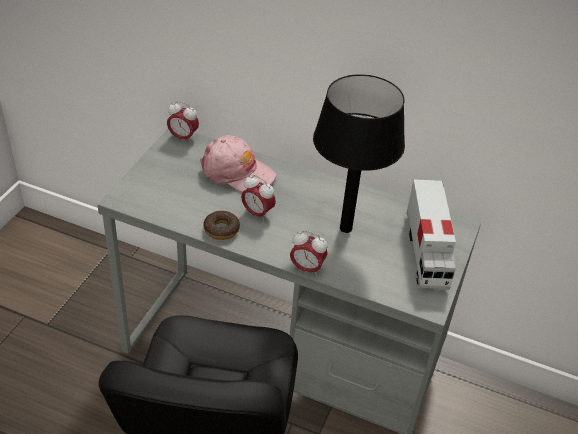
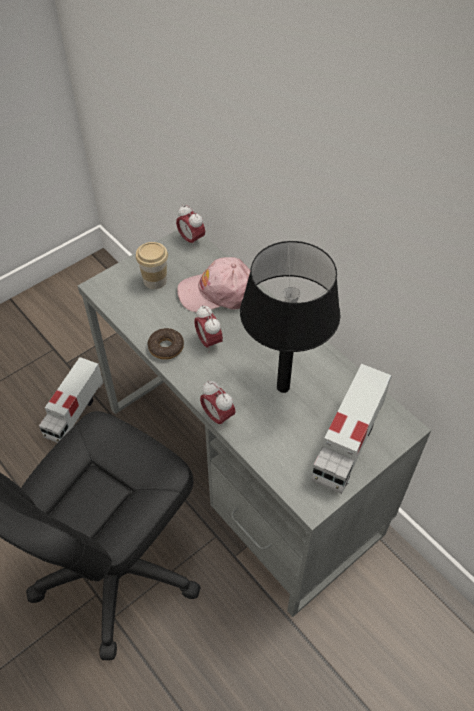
camera: 30 degrees right, 10 degrees up
(83, 366) = (74, 411): none -> toy truck
(172, 179) = (155, 280): none -> cup
(237, 172) = (218, 292): pink cap -> pink cap turned 120 degrees clockwise

